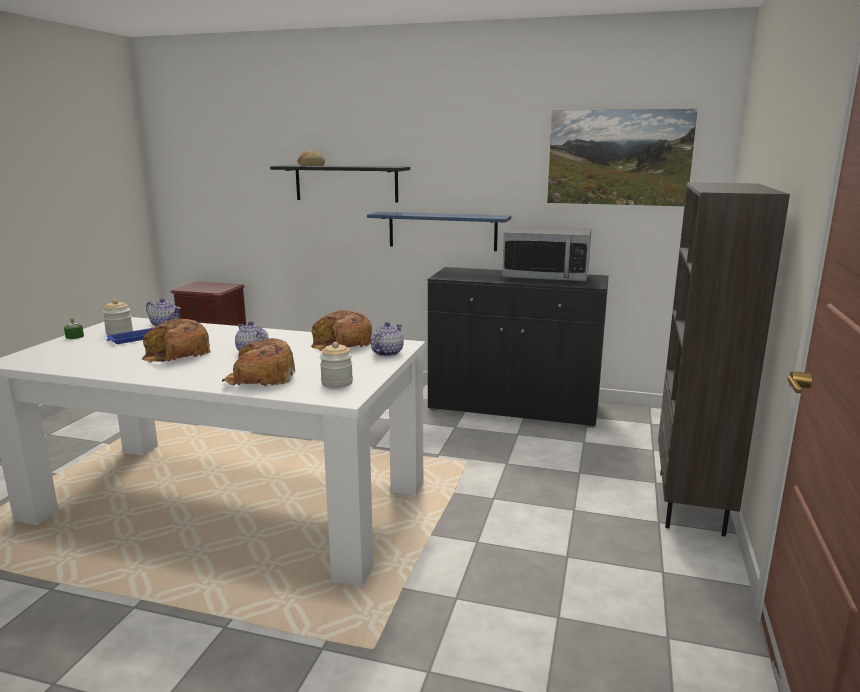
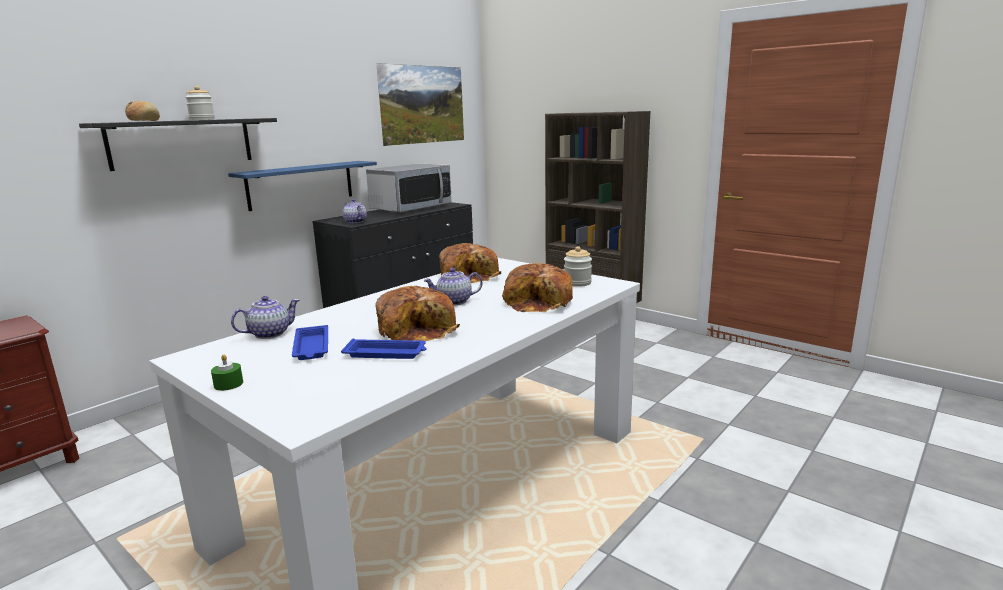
camera: 65 degrees left, 0 degrees up
(119, 332) = (259, 357): jar -> jar (202, 119)
(122, 356) = (386, 353): none -> blue tray
(387, 353) = (514, 267): teapot -> teapot (355, 222)

